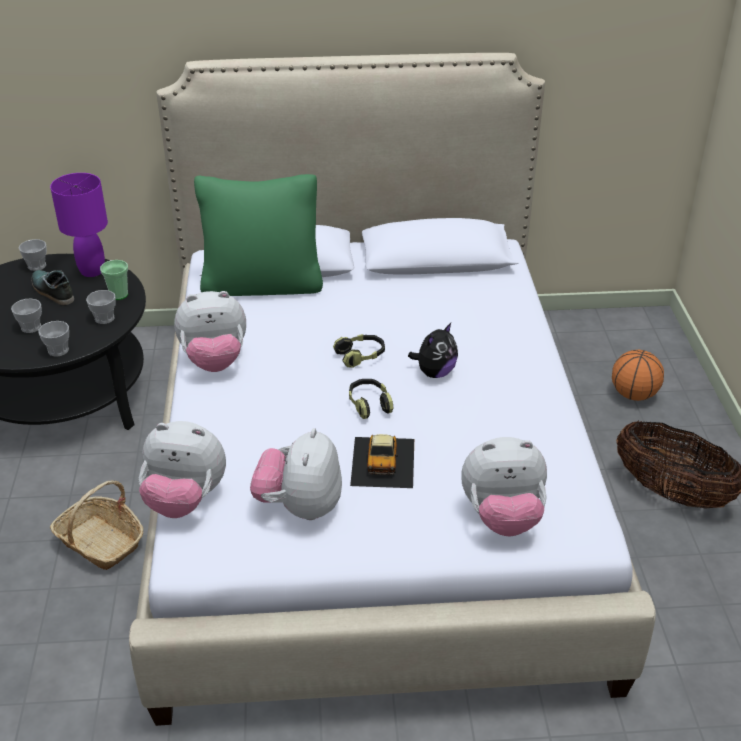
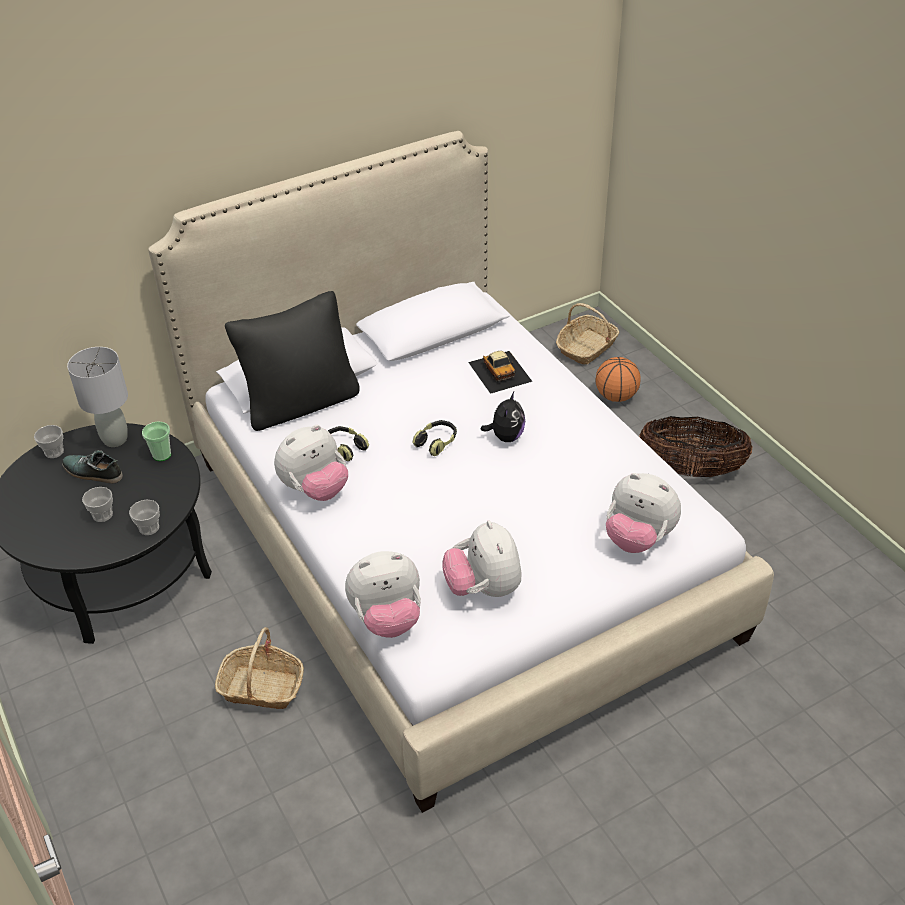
camera: 25 degrees left, 5 degrees up
(91, 271) = (114, 439): purple table lamp -> grey table lamp
(104, 318) = (167, 482): cup -> none
(262, 284) = (300, 403): green pillow -> black pillow
(369, 404) = (474, 482): headphones -> headphones (345, 448)
(383, 461) = (520, 527): toy car -> toy car (500, 371)
(502, 517) = (638, 538): plush toy -> plush toy turned 60 degrees clockwise
(631, 340) = (586, 348): none -> basket

